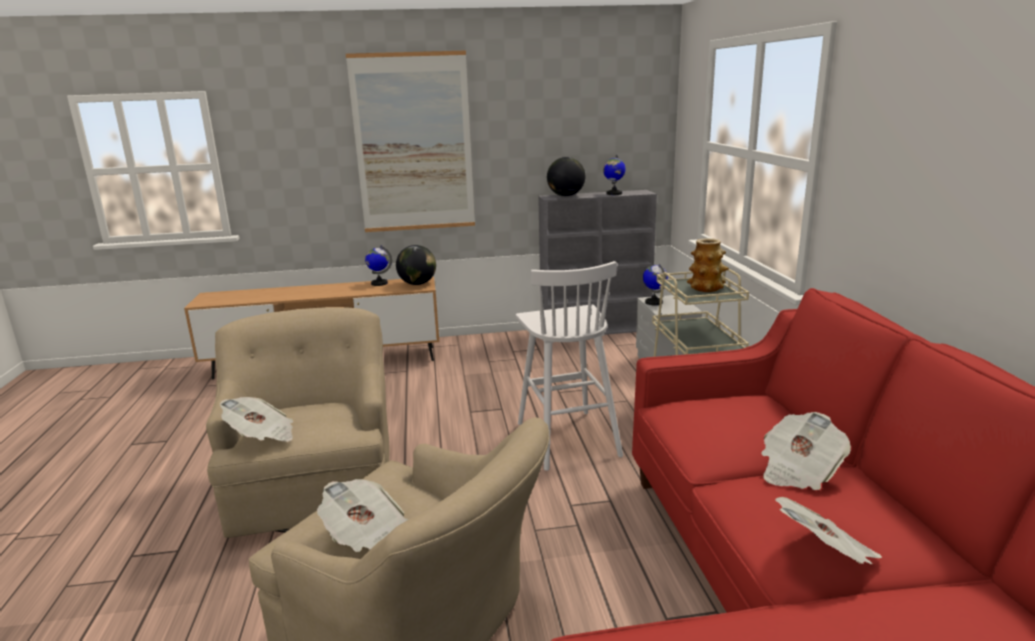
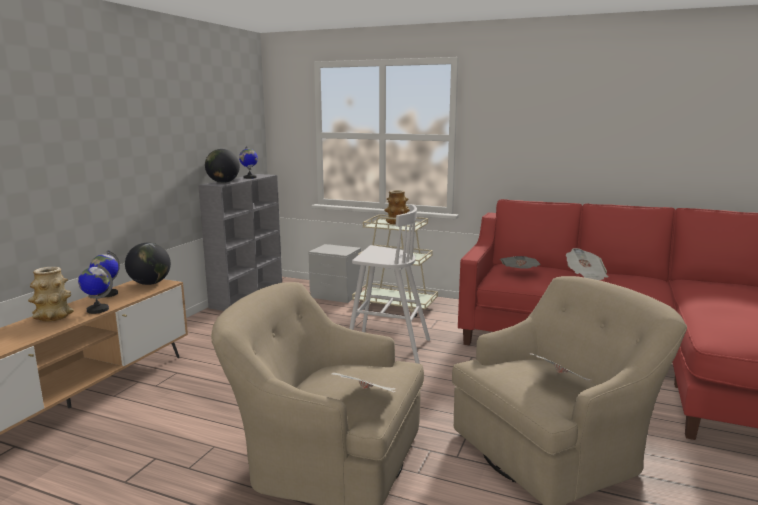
camera: 60 degrees left, 5 degrees down
(320, 289) = (53, 317): none -> vase
(413, 144) = (100, 139): picture -> none
(654, 302) = (325, 251): globe -> globe (97, 310)
(825, 554) = (654, 290): newspaper -> newspaper (519, 273)

